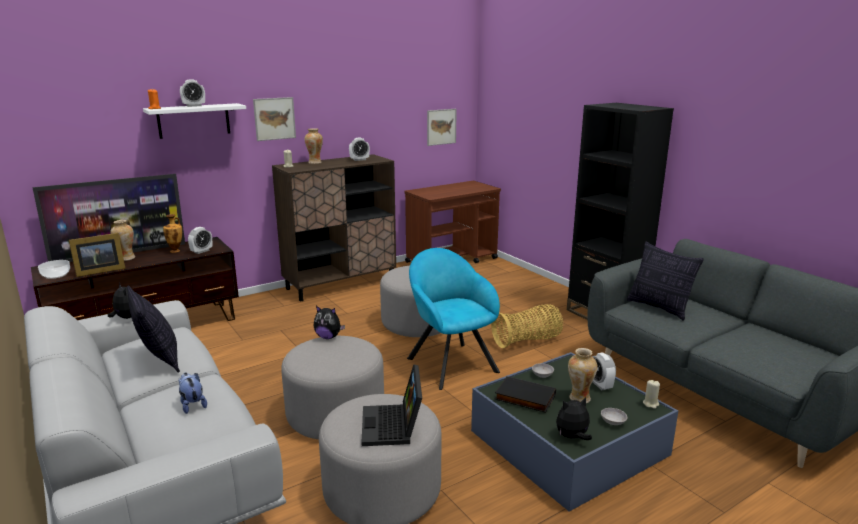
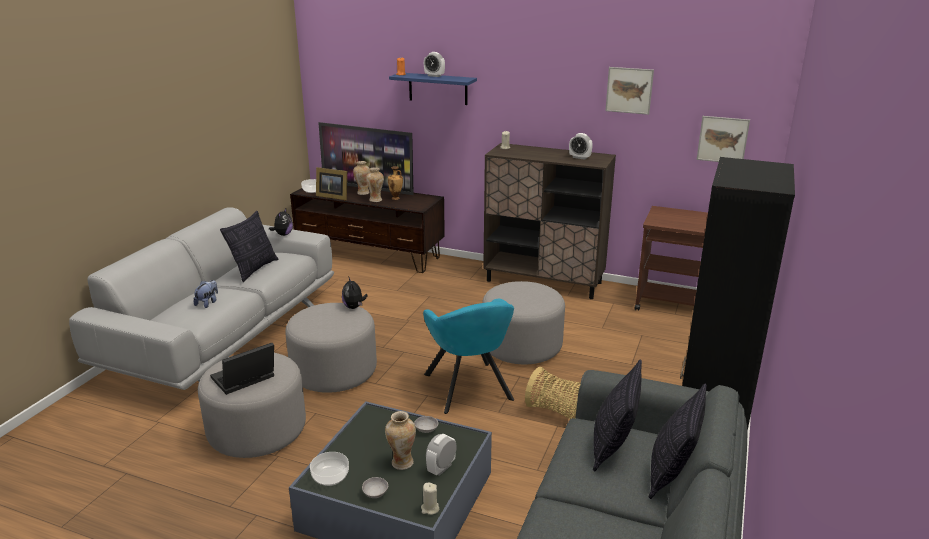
camera: 55 degrees right, 5 degrees up
(194, 120) = (438, 88): white shelf -> blue shelf
(201, 251) = (407, 205): alarm clock -> none
(274, 118) = (510, 97): picture -> picture (629, 90)
(315, 163) = (536, 150): vase -> vase (376, 200)
(450, 362) = (469, 389): turquoise armchair -> turquoise armchair turned 135 degrees clockwise
(524, 398) = (372, 431): black book -> none
(572, 437) = (330, 476): plush toy -> bowl
(700, 302) = (671, 474): none -> pillow

